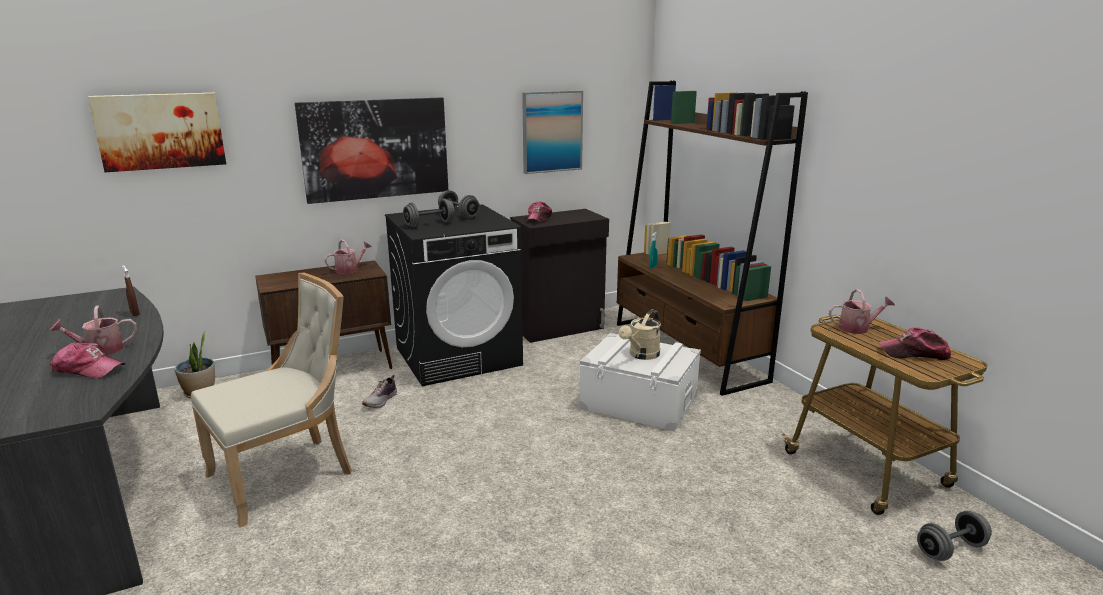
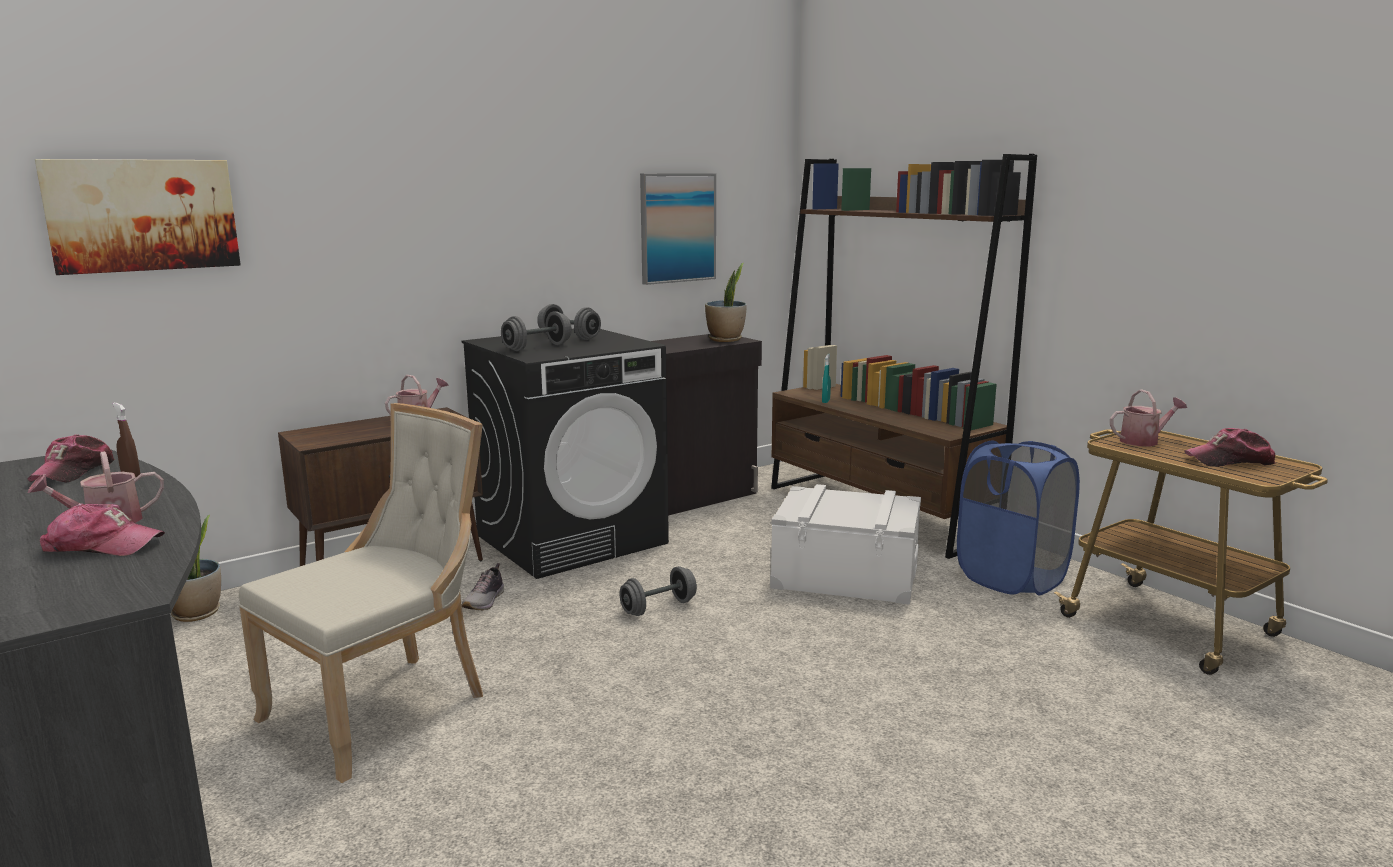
camera: 10 degrees left, 5 degrees down
(375, 149) = (449, 247): picture -> none
(539, 219) = (668, 344): cap -> cap (74, 472)
(583, 216) = (726, 339): none -> potted plant
(641, 355) = (849, 508): beige watering can -> none
(762, 416) = (1011, 578): none -> blue laundry basket
(950, 549) = (1315, 704): grey dumbbell -> grey dumbbell (658, 607)

